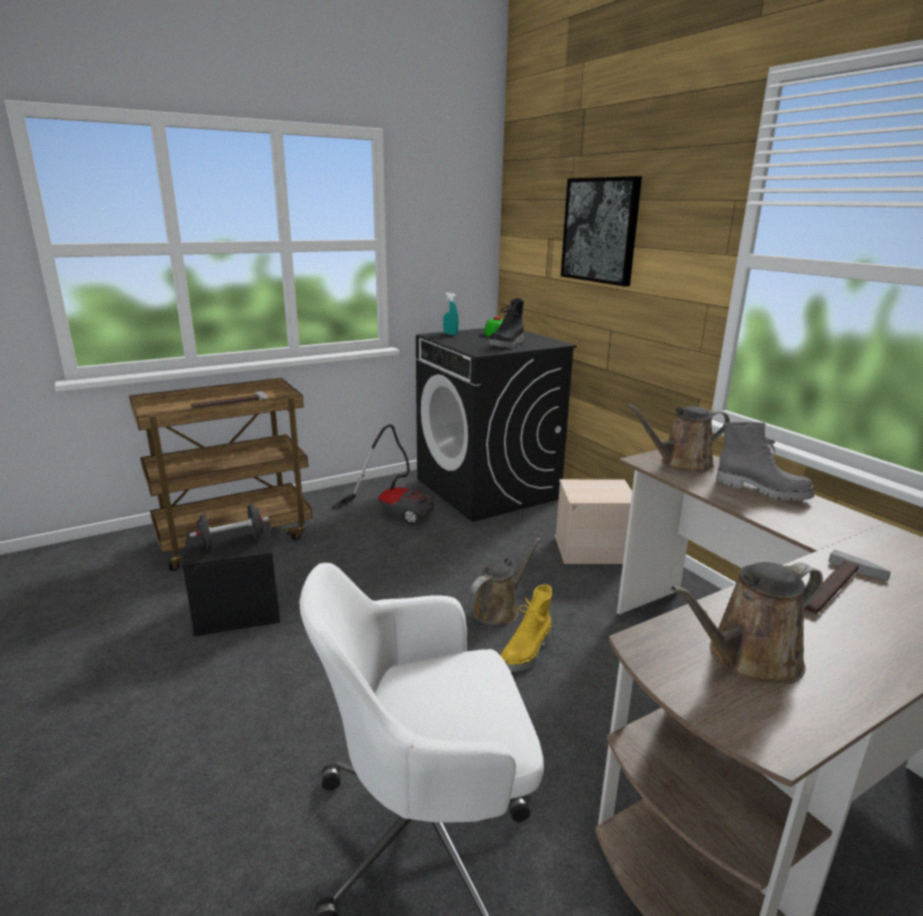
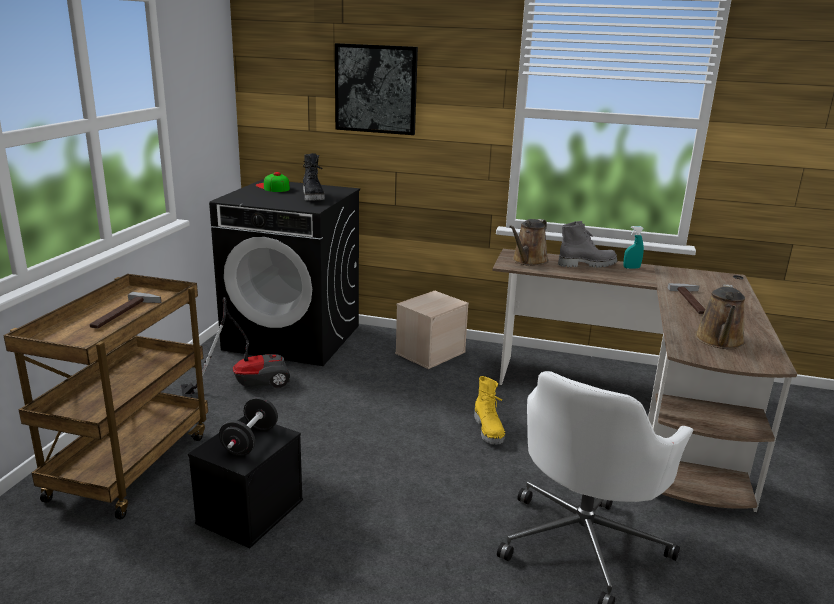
camera: 45 degrees left, 0 degrees up
(450, 334) = (240, 196): turquoise spray bottle -> turquoise spray bottle (631, 268)
(499, 609) = (435, 414): brown watering can -> none

